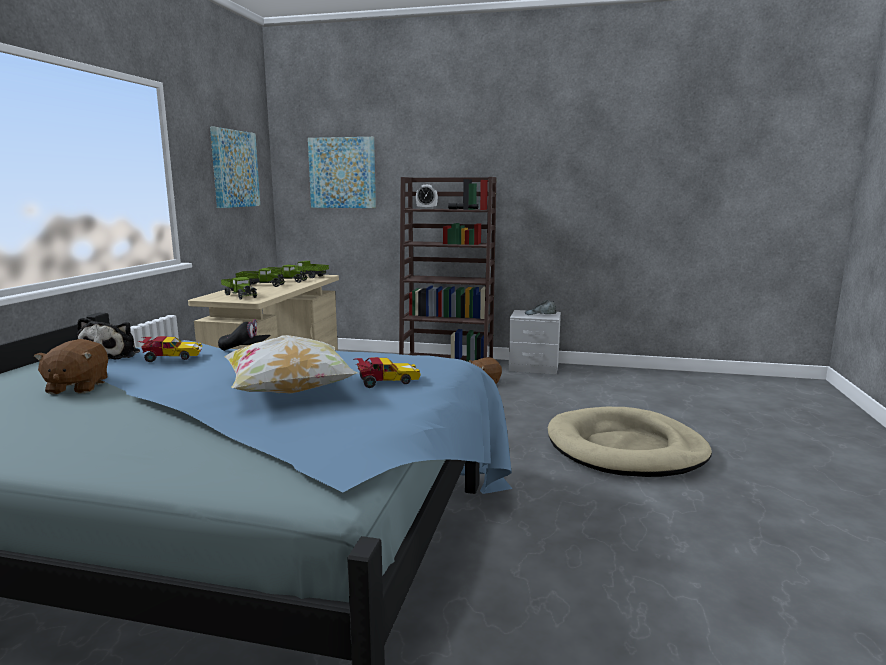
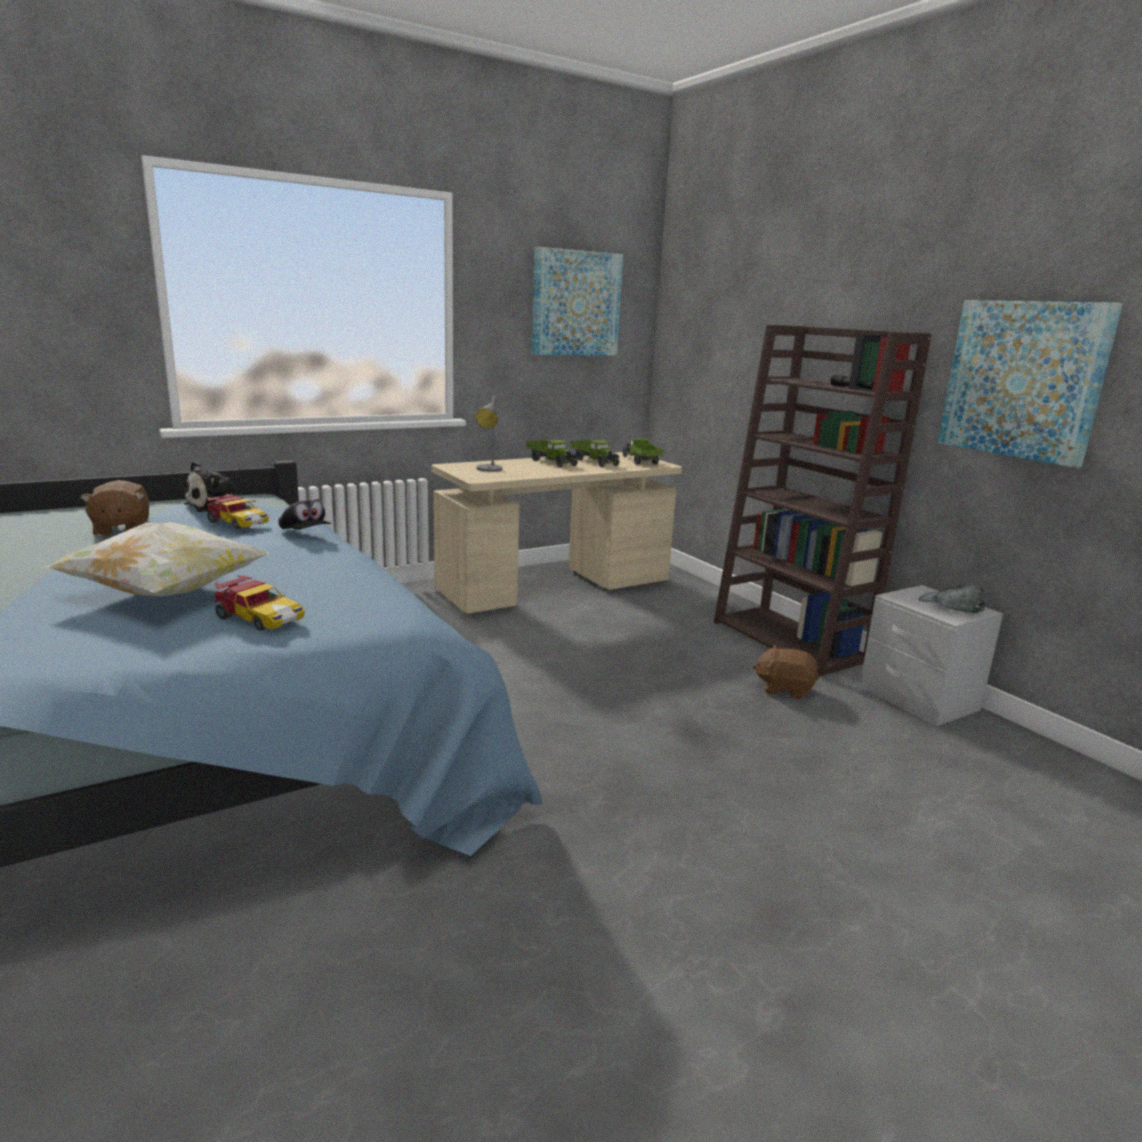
camera: 45 degrees right, 5 degrees up
(77, 387) = (121, 530): brown plush toy -> brown plush toy turned 60 degrees counterclockwise
(240, 295) = (489, 470): toy truck -> grey table lamp
(342, 173) = (727, 314): picture -> picture (1023, 380)
(426, 208) = (807, 381): alarm clock -> none
(626, 449) = (780, 909): beige dog bed -> none

